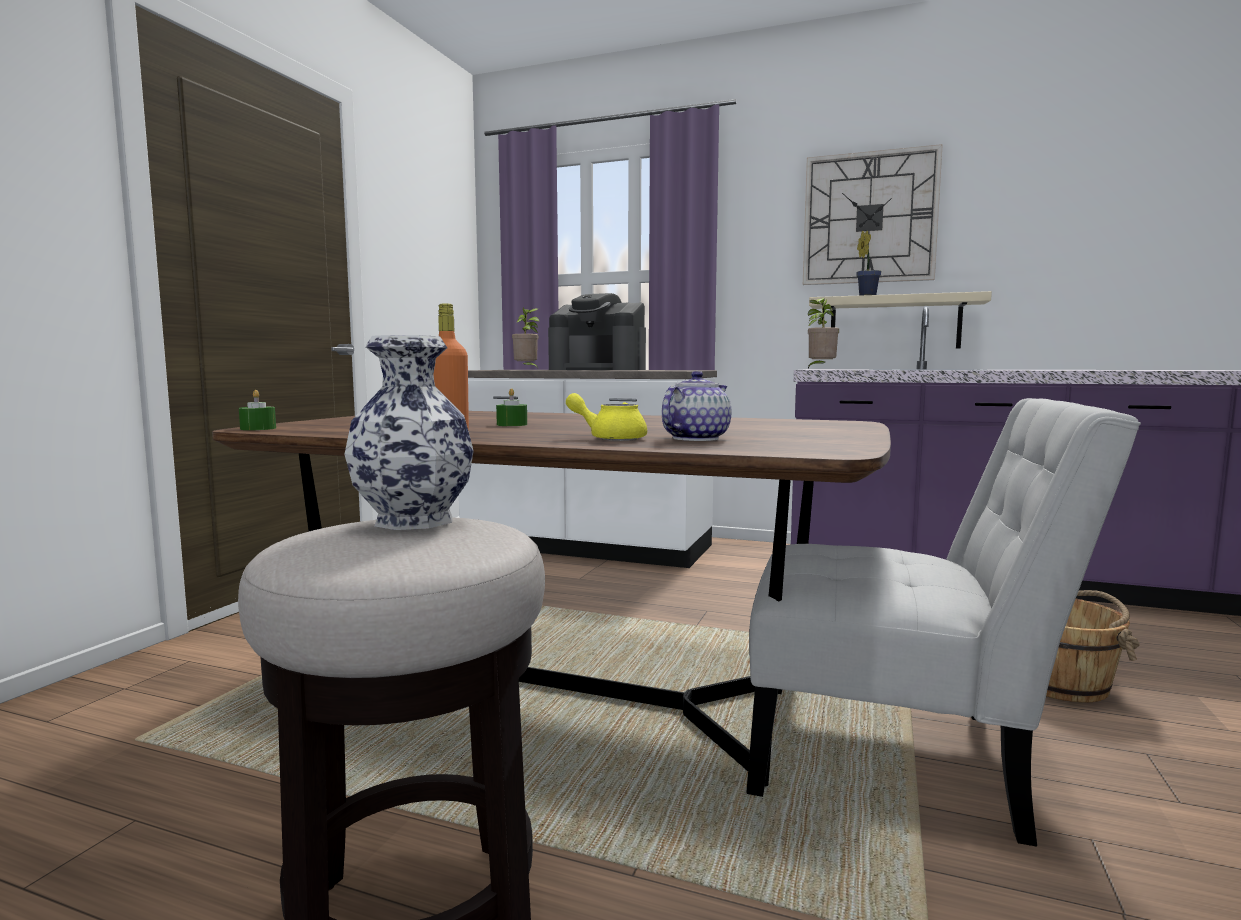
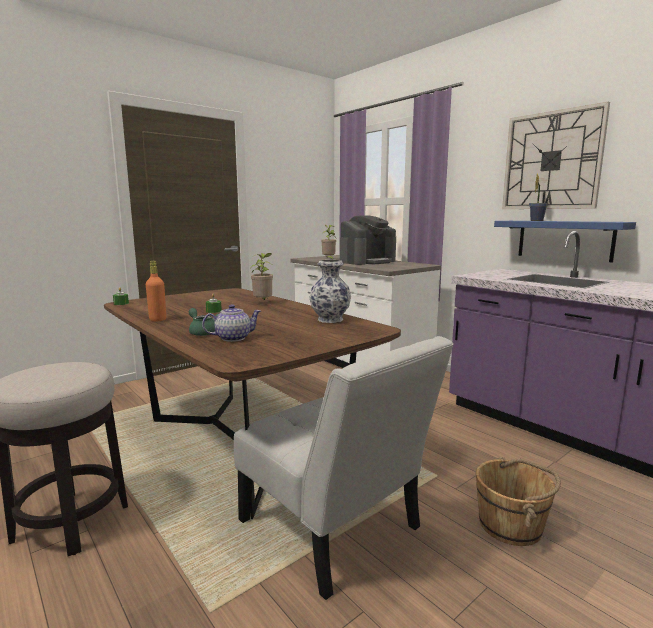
camera: 30 degrees right, 5 degrees up
(414, 521) = (70, 367): vase -> vase (330, 320)
(598, 369) = (367, 261): coffee machine -> coffee machine turned 90 degrees counterclockwise
(610, 438) = (202, 332): yellow teapot -> green teapot
(820, 369) = (474, 275): potted plant -> potted plant (263, 303)
(894, 323) = (564, 240): beige shelf -> blue shelf

